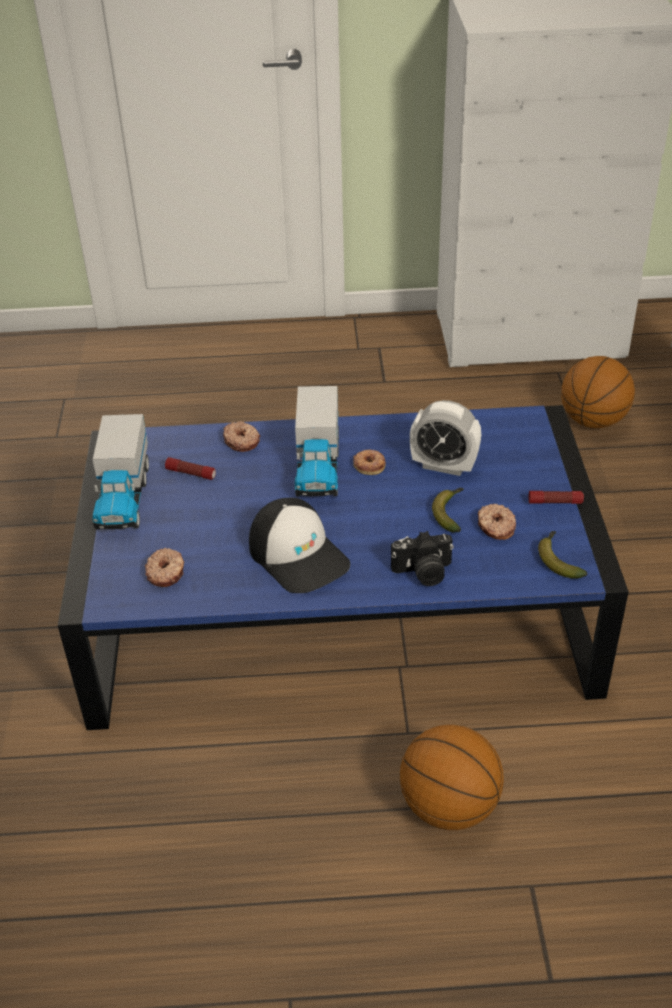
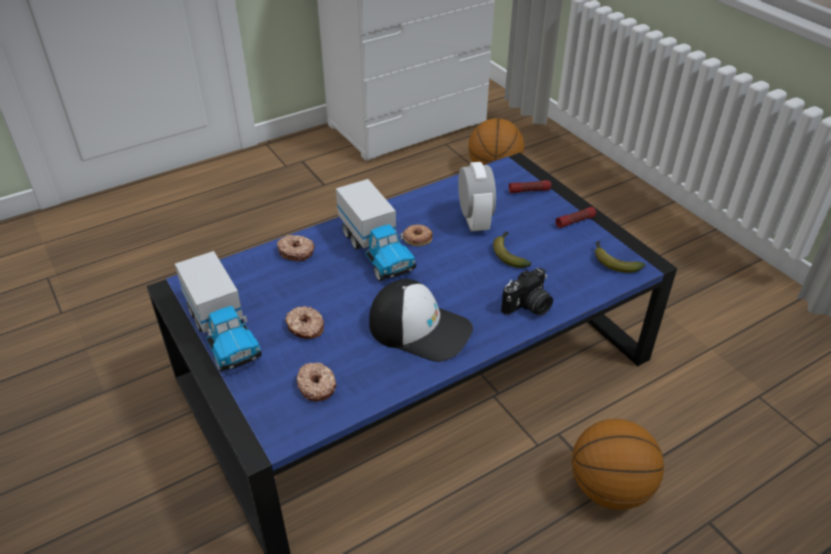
camera: 30 degrees left, 0 degrees up
(191, 473) = (272, 293): flashlight -> flashlight (529, 191)
(443, 466) = (474, 220): alarm clock -> alarm clock turned 90 degrees counterclockwise
(495, 527) = (550, 253): donut -> donut (305, 328)

